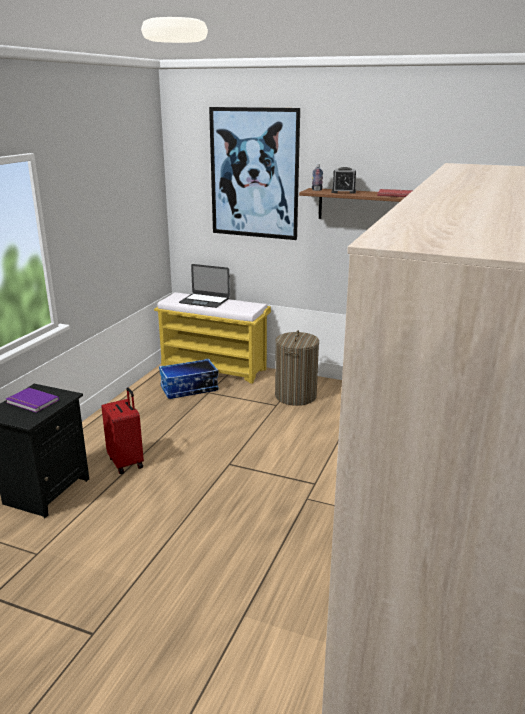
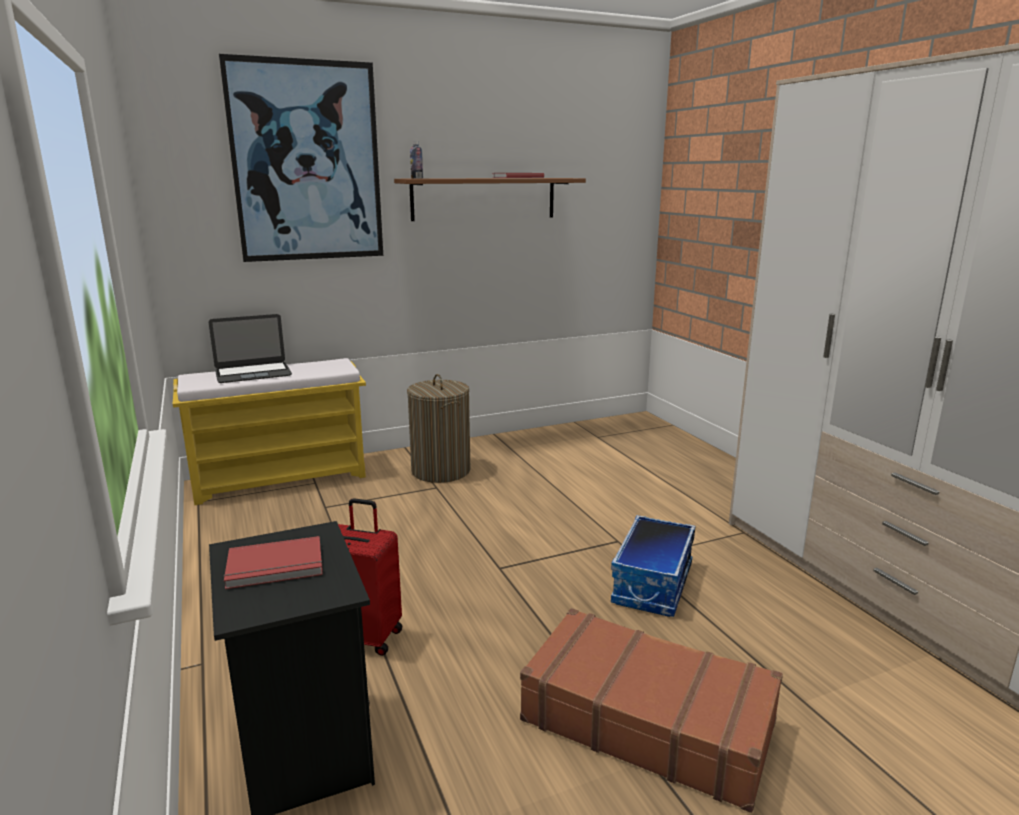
camera: 45 degrees left, 5 degrees down
(31, 402) = (275, 567): purple book -> red book
(162, 568) = (647, 720): none -> brown suitcase
(189, 389) = (289, 514): storage box -> storage box (654, 584)
(343, 192) = (454, 178): alarm clock -> none

